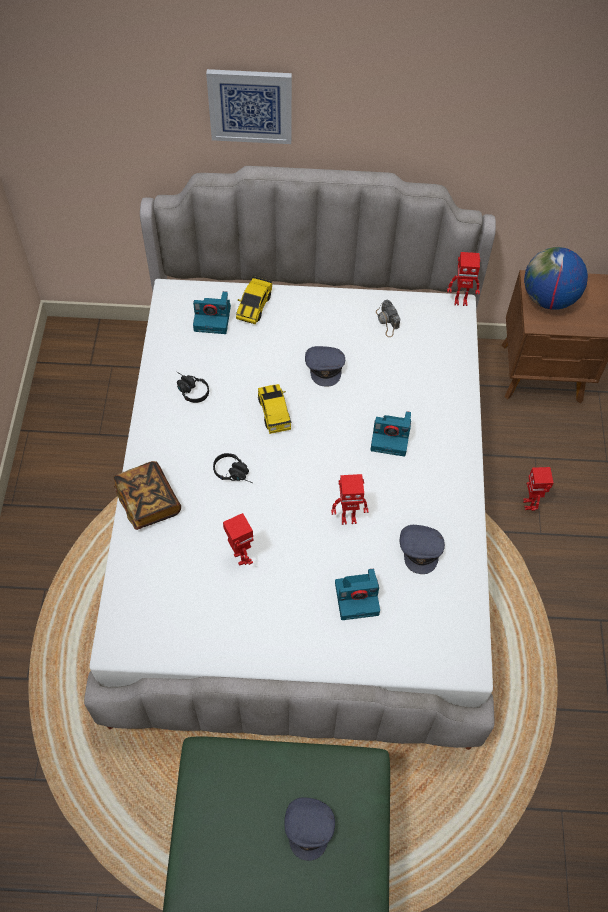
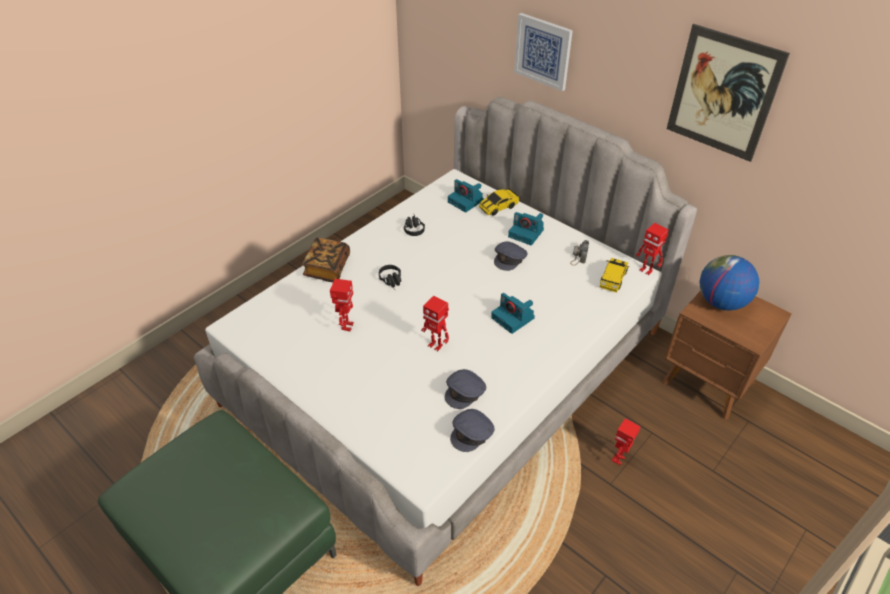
camera: 40 degrees right, 15 degrees down
(274, 412) = (451, 264): toy car -> toy car (613, 279)
(309, 828) = (225, 508): grey cap -> grey cap (472, 433)
(358, 597) = (393, 392): camera -> camera (527, 233)
(506, 95) = (723, 93): none -> picture

